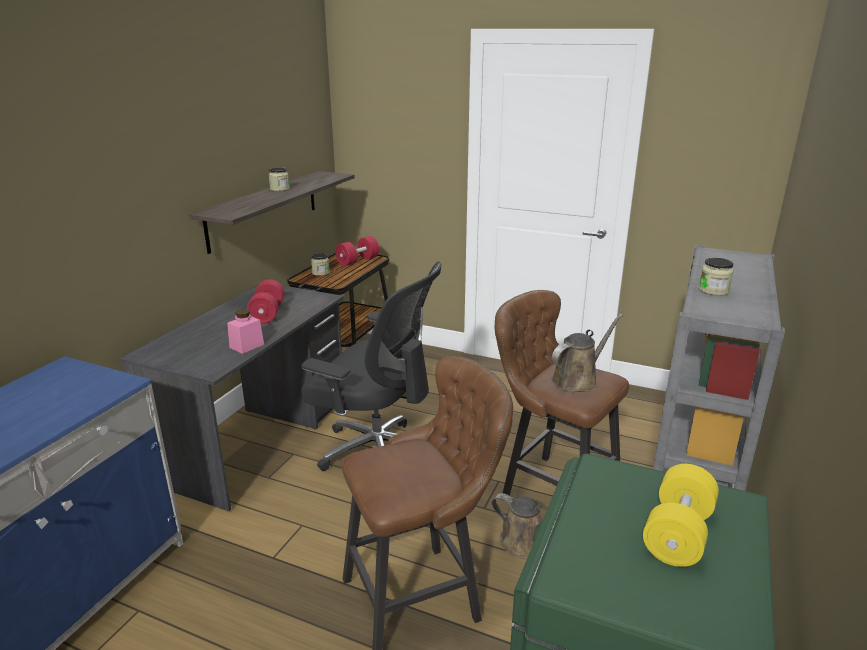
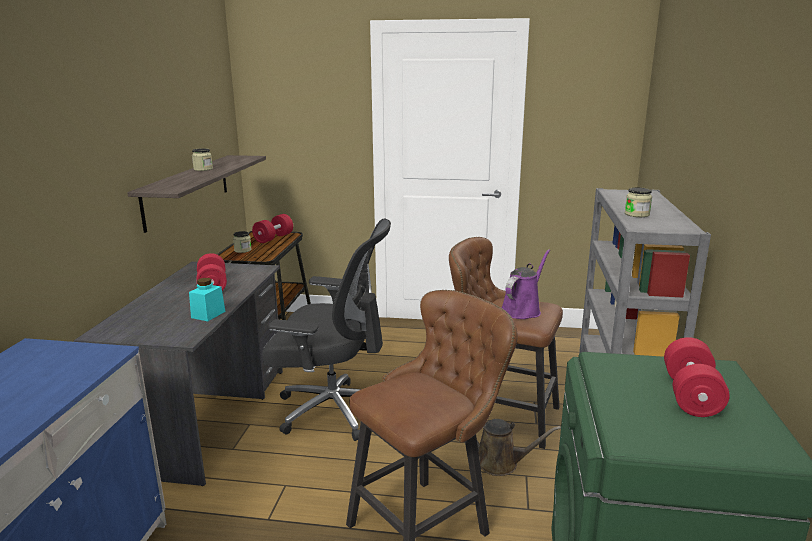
camera: 15 degrees left, 5 degrees down
(247, 346) = (208, 314): pink jar -> turquoise jar
(577, 380) = (522, 310): brown watering can -> purple watering can
(677, 533) = (690, 395): yellow dumbbell -> red dumbbell

